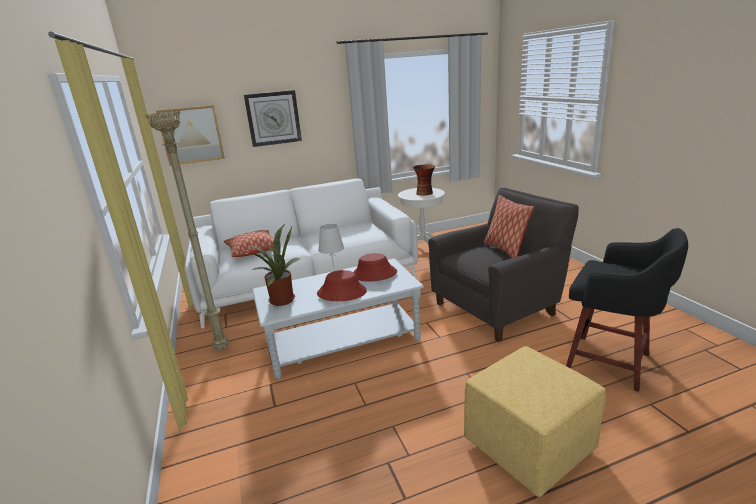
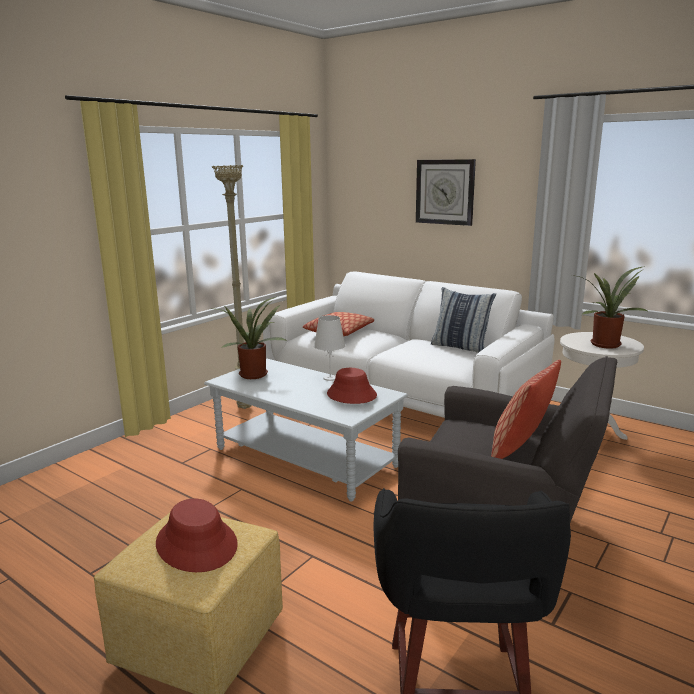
camera: 55 degrees right, 5 degrees down
(191, 135) = (363, 198): picture -> none
(342, 292) = (292, 393): red hat -> red hat (197, 544)
(349, 225) = (460, 347): none -> pillow
(425, 193) = (605, 344): vase -> potted plant

